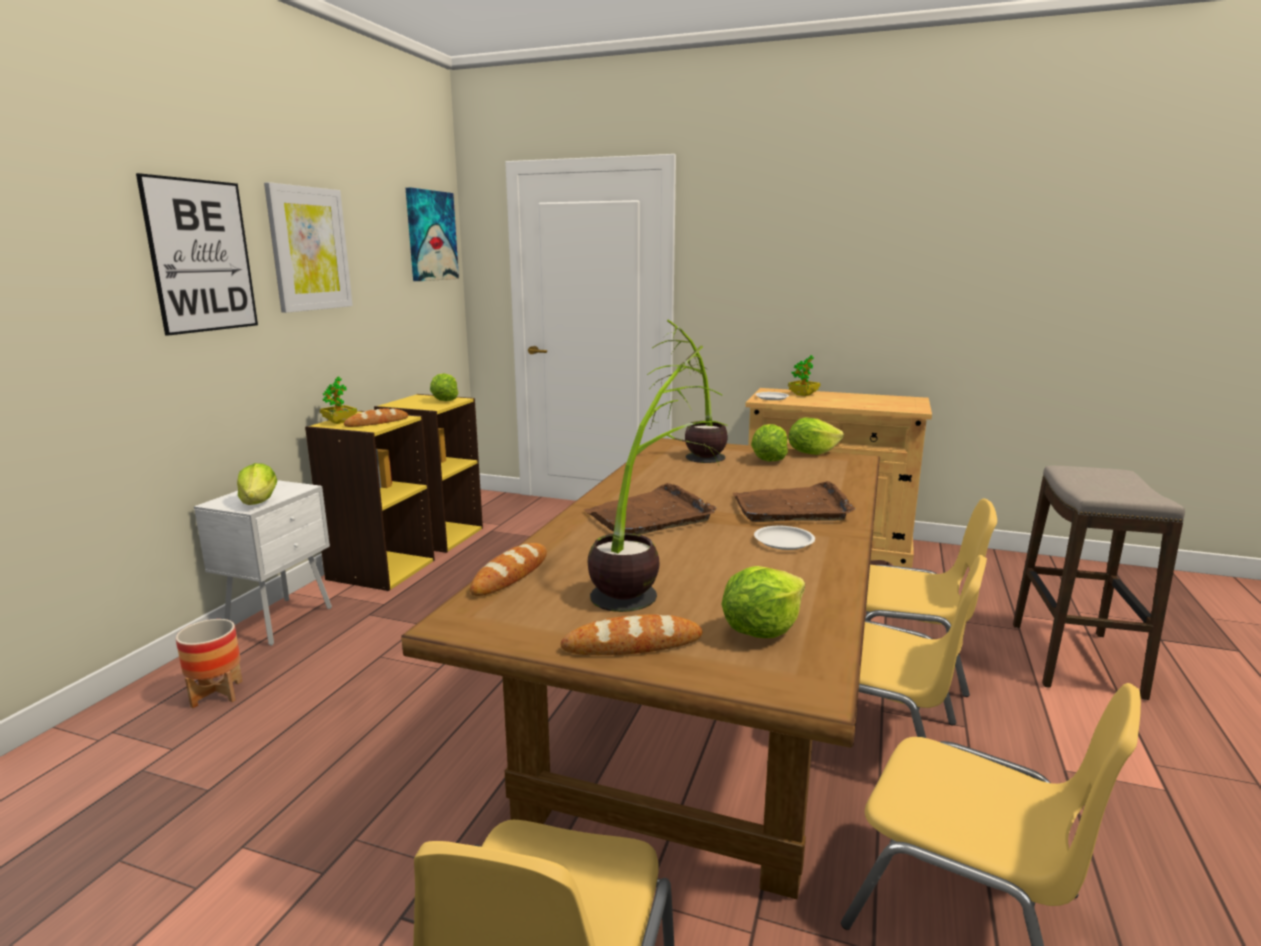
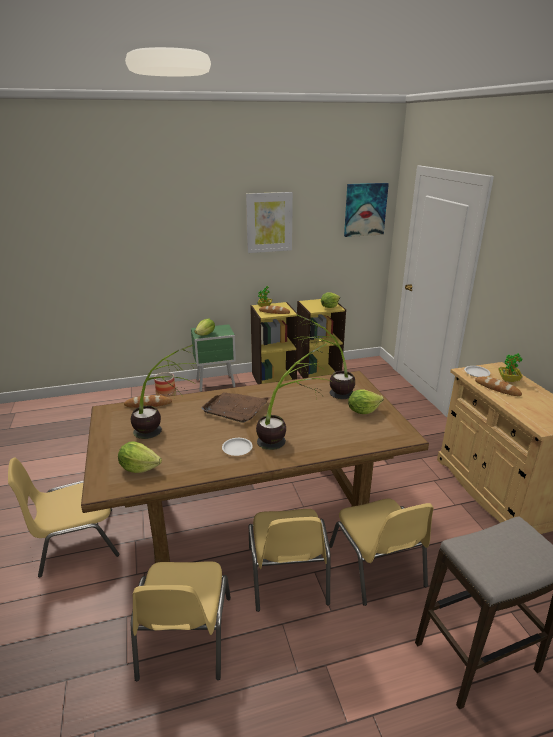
camera: 55 degrees right, 10 degrees up
(201, 256) = (208, 229): picture -> none
(282, 621) = (216, 383): white nightstand -> green nightstand
(632, 644) = (110, 446): bread -> bread (497, 388)
(792, 507) = (288, 438): brown tray -> potted plant
(811, 453) = (398, 419): lettuce -> none

